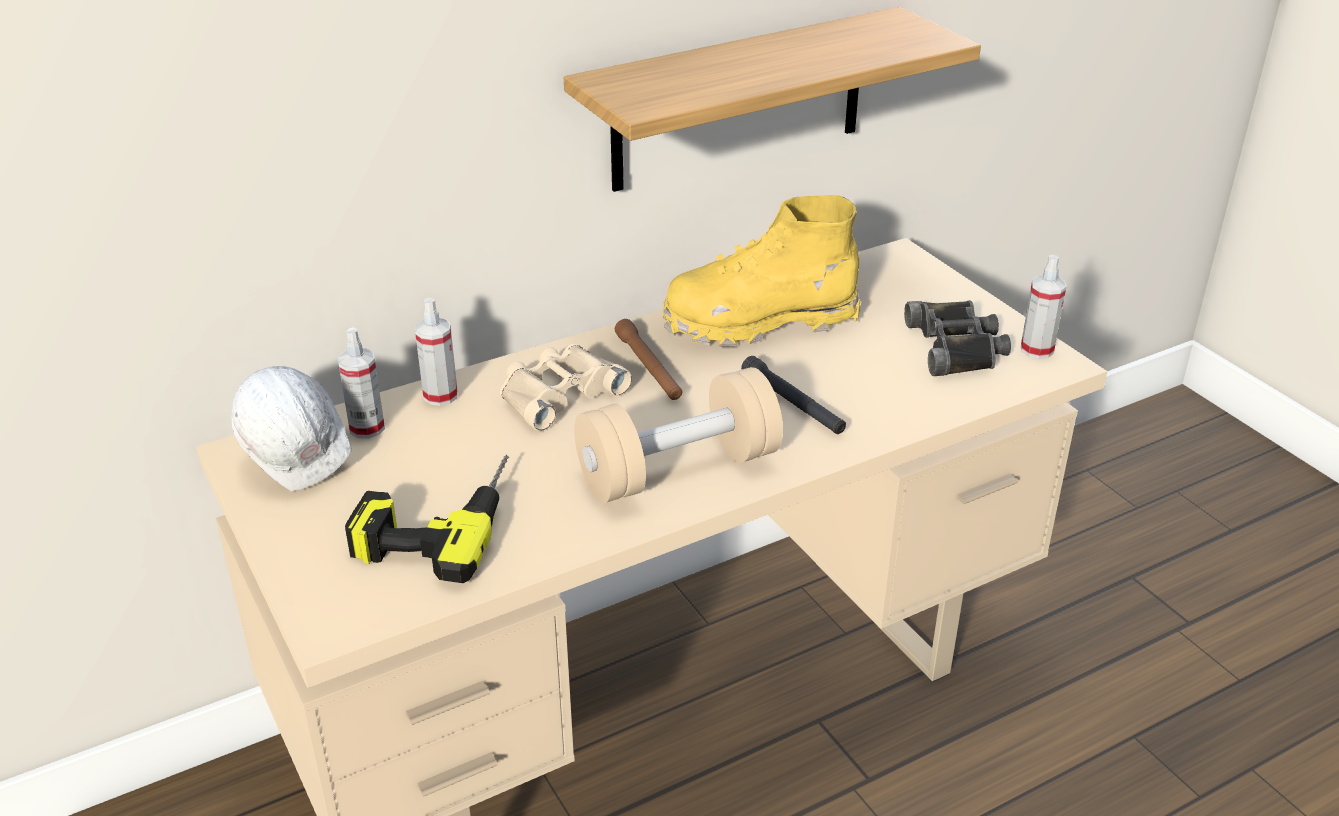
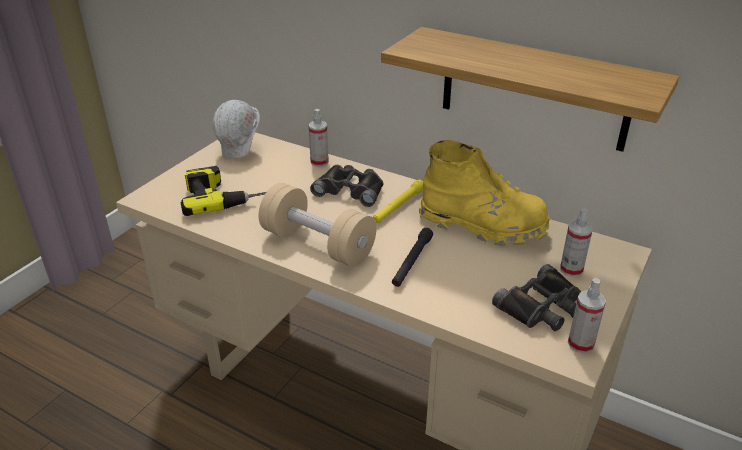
camera: 60 degrees right, 0 degrees up
(367, 428) = (280, 155): spray bottle -> spray bottle (571, 270)
(558, 393) = (350, 190): beige binoculars -> black binoculars
(649, 368) = (398, 206): brown flashlight -> yellow flashlight
(759, 321) = (482, 225): yellow boot -> yellow boot turned 150 degrees clockwise

